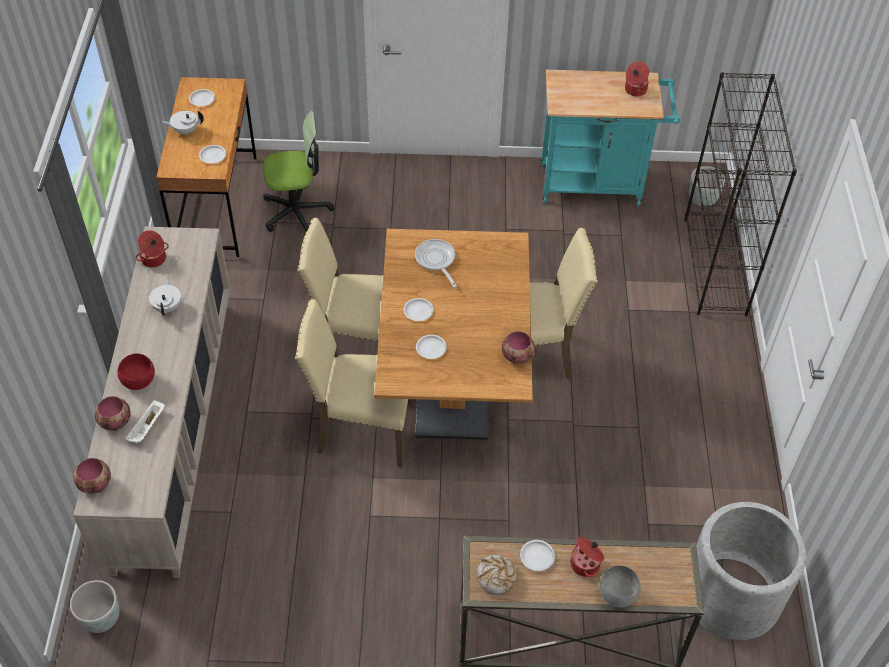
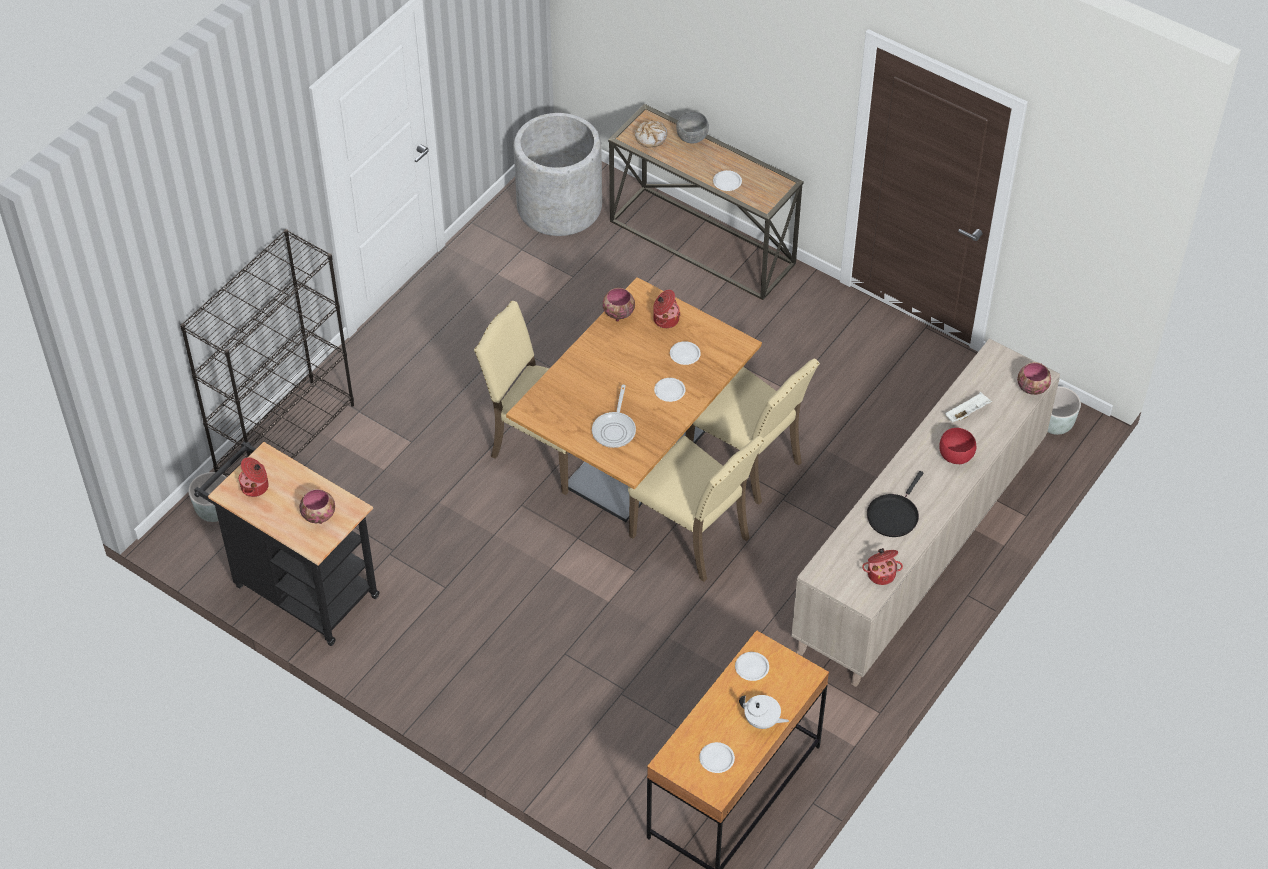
camera: 145 degrees left, 0 degrees up
(115, 422) = (993, 429): bowl -> bowl (319, 515)
(168, 307) = (893, 515): white teapot -> black frying pan
(297, 212) = (650, 730): office chair -> none
(496, 577) = (766, 185): bread -> bread (651, 137)
(586, 564) = (696, 163): cooking pot -> cooking pot (665, 319)
(597, 183) = (299, 588): turquoise cart -> black cart

